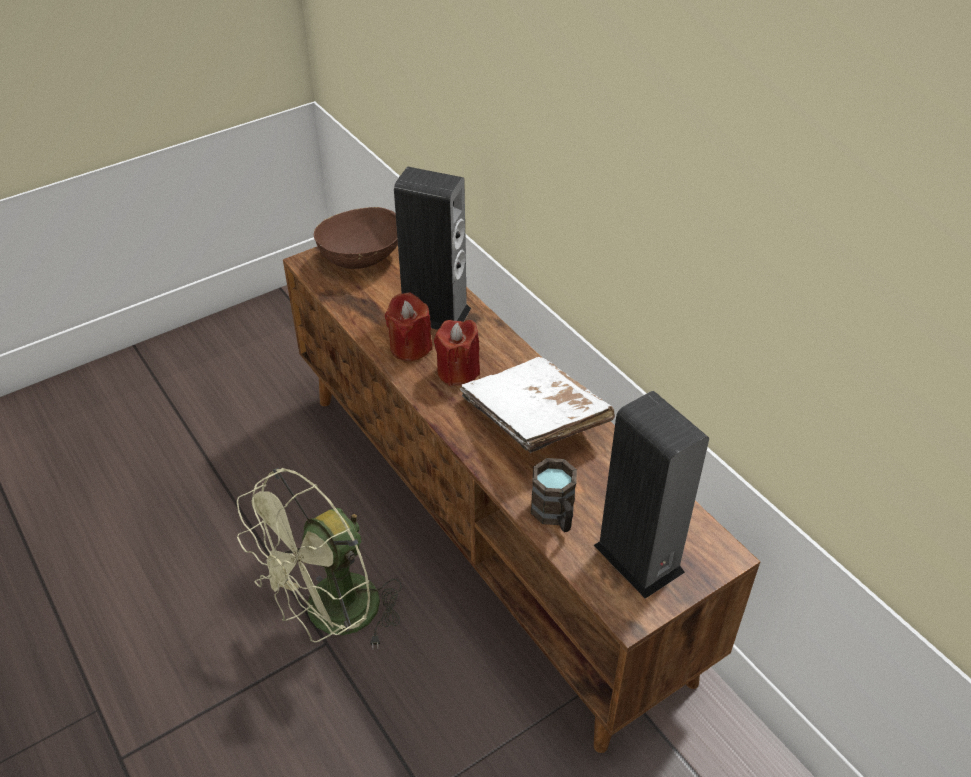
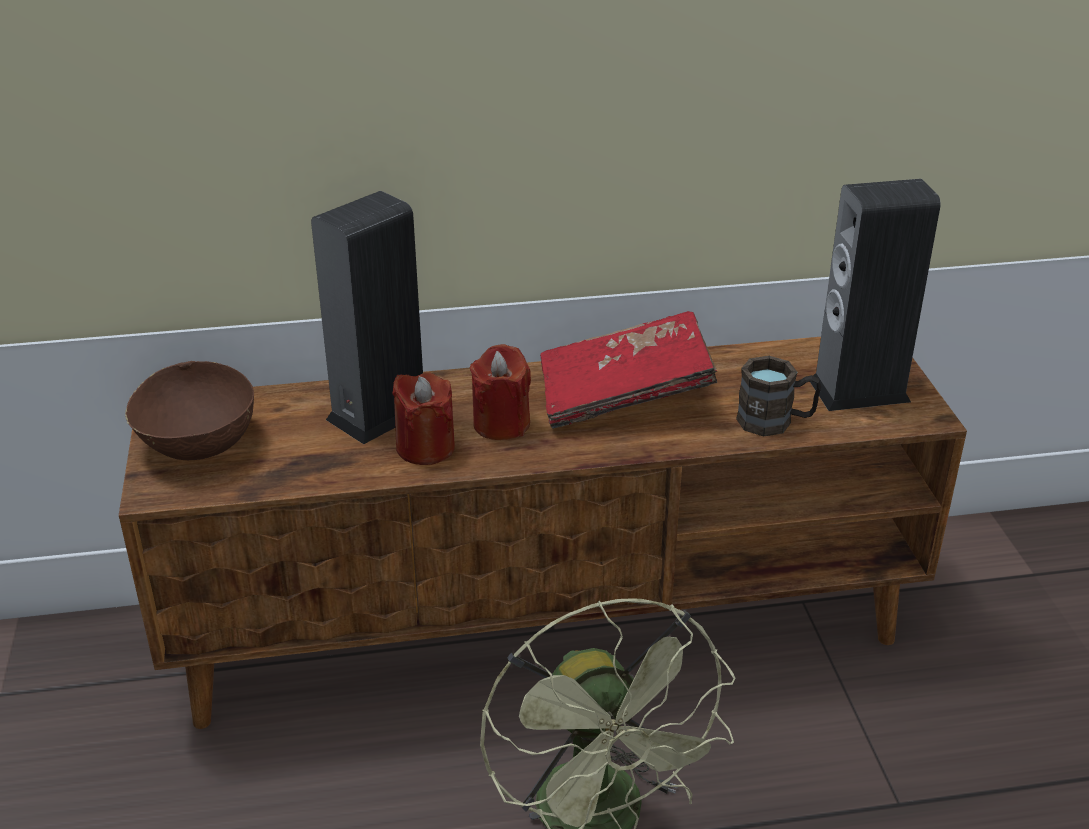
camera: 65 degrees left, 10 degrees down
(534, 420) = (624, 395): white book -> red book

